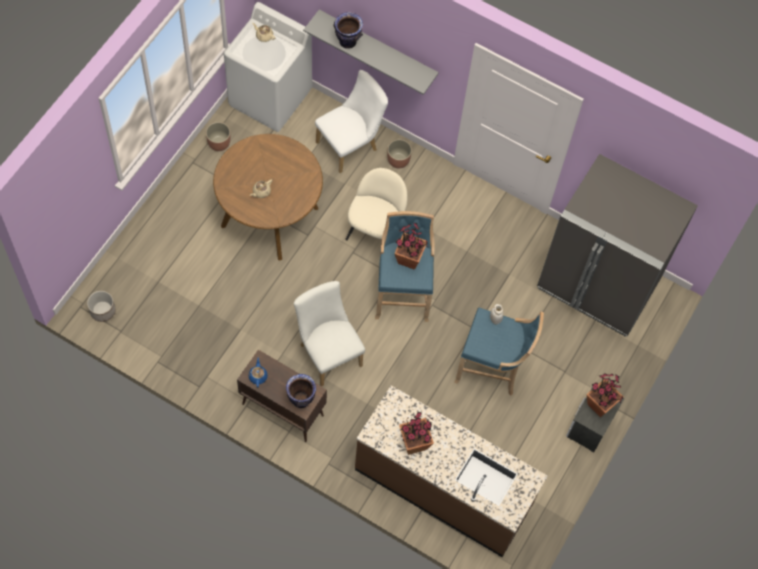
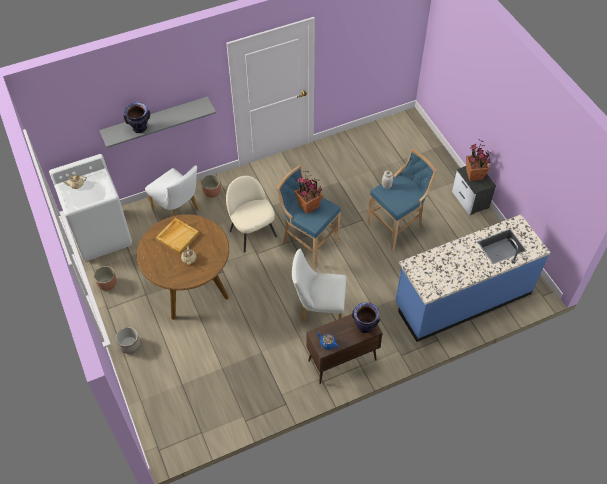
camera: 50 degrees left, 10 degrees down
(102, 311) = (175, 436): planter -> planter (129, 345)
(280, 164) = (177, 236): none -> beige tray
(350, 145) = (178, 210): white chair -> white chair turned 135 degrees clockwise
(414, 443) = (452, 271): potted plant -> none
(443, 488) = (462, 299): brown counter -> blue counter
(598, 285) = (380, 144): grey fridge -> none

